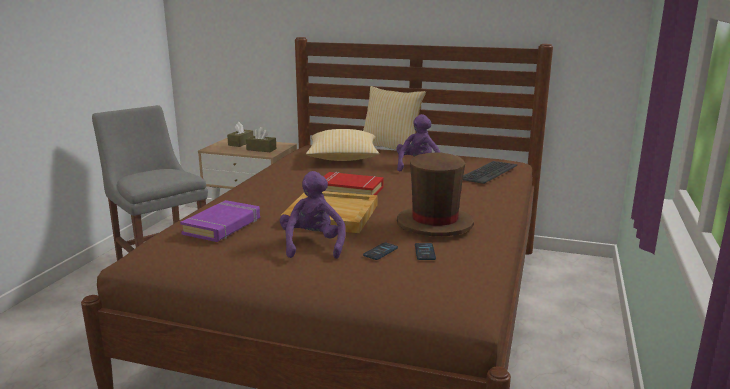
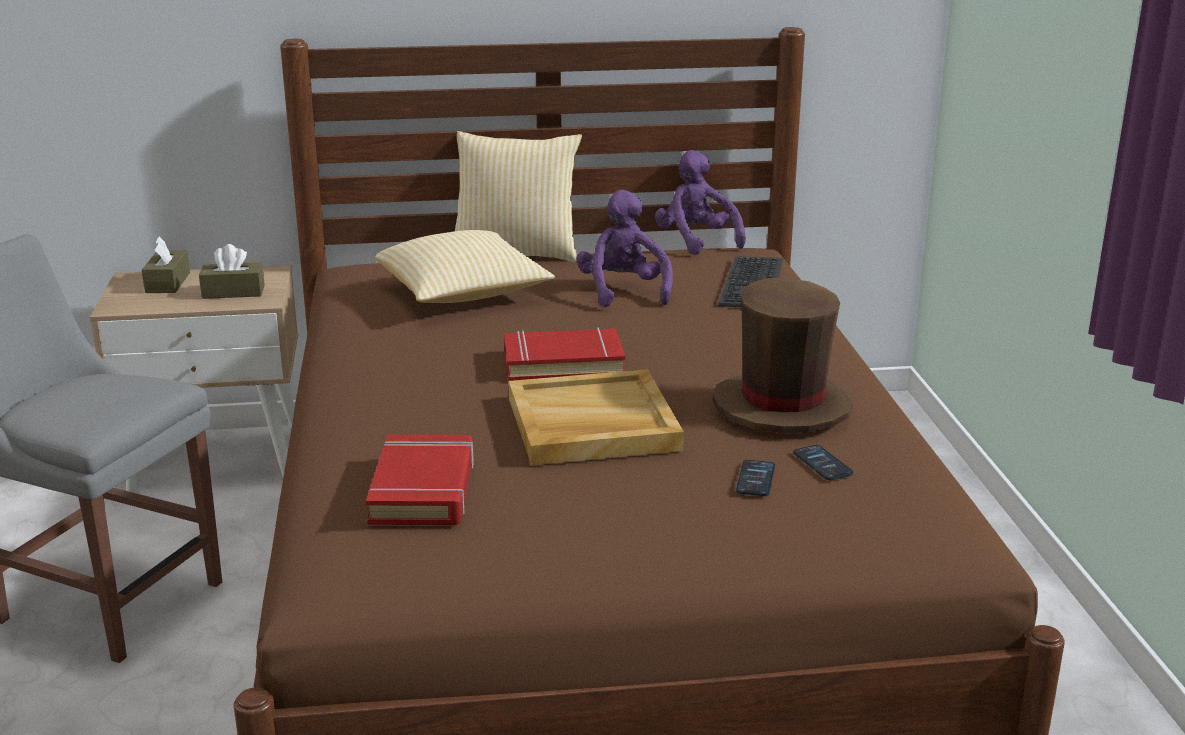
camera: 25 degrees left, 5 degrees up
(223, 226) = (423, 490): purple book -> red book
(313, 245) = (630, 492): purple plush toy -> purple plush toy (696, 241)

